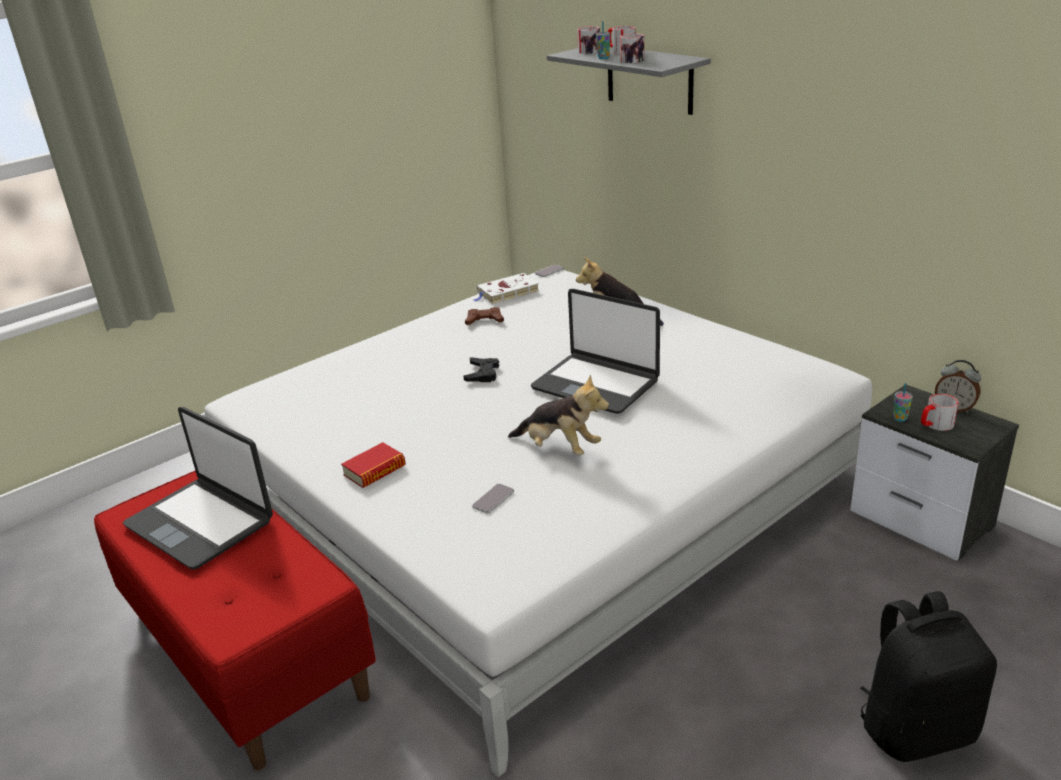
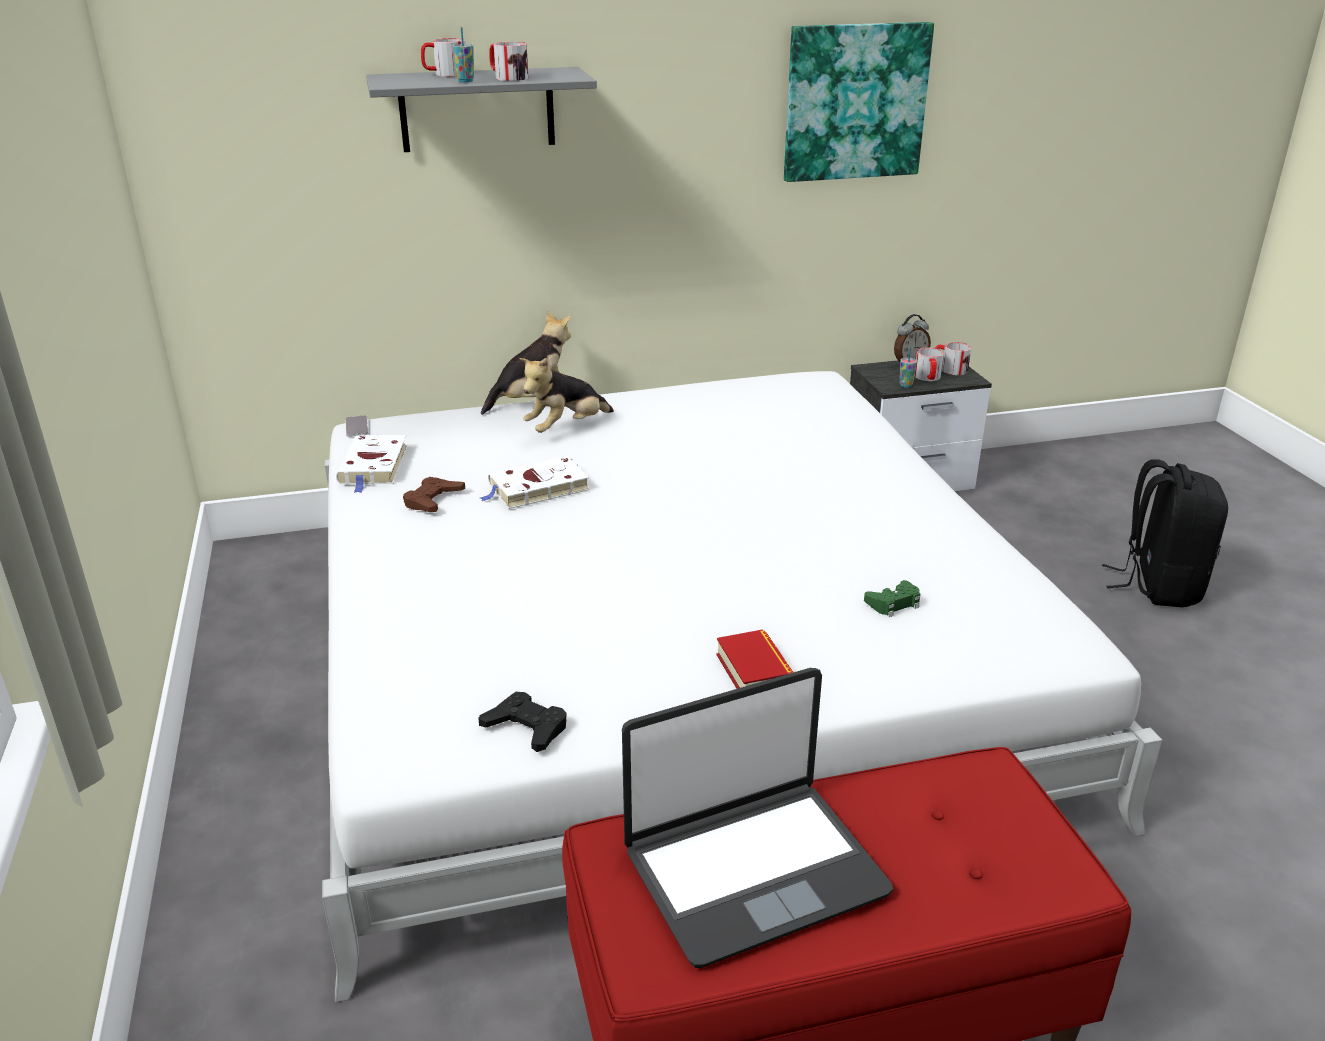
camera: 65 degrees left, 0 degrees up
(482, 374) = (591, 535): black game controller -> black game controller (526, 727)
(493, 499) = (893, 604): phone -> green game controller
(524, 340) = (536, 489): none -> white book
(559, 448) = (820, 537): plush toy -> plush toy (532, 400)
(588, 51) = (403, 79): mug -> mug (949, 369)
(596, 384) = (705, 479): laptop -> none
(932, 130) = (855, 102): none -> picture

